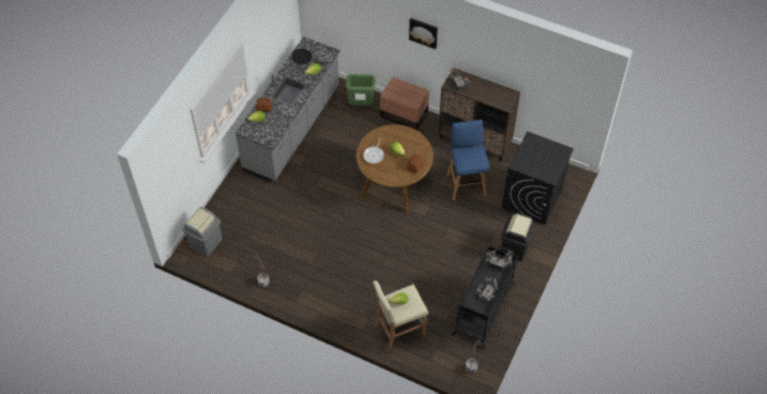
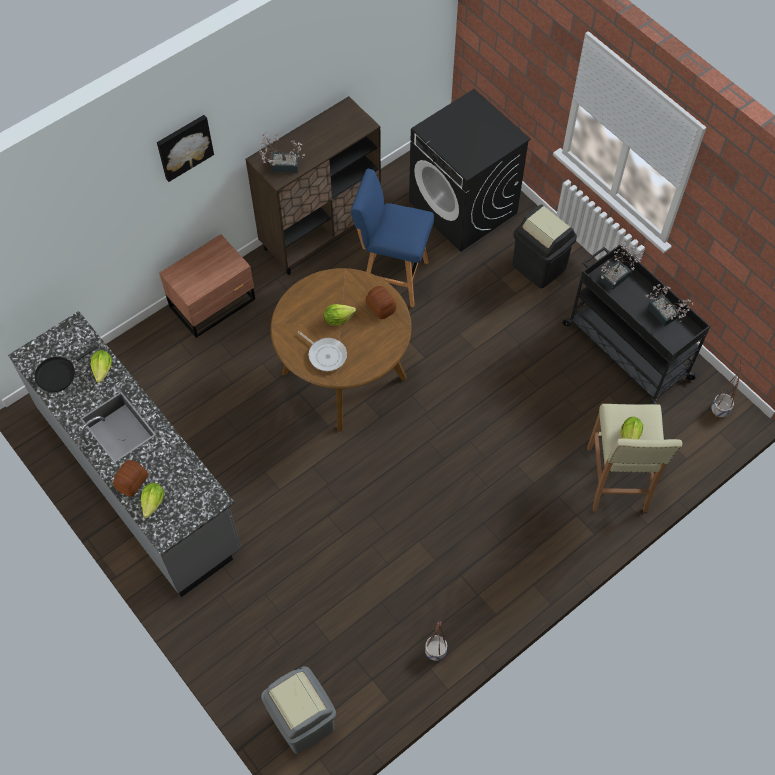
camera: 65 degrees left, 5 degrees up
(361, 104) = (153, 355): green trash can -> none

